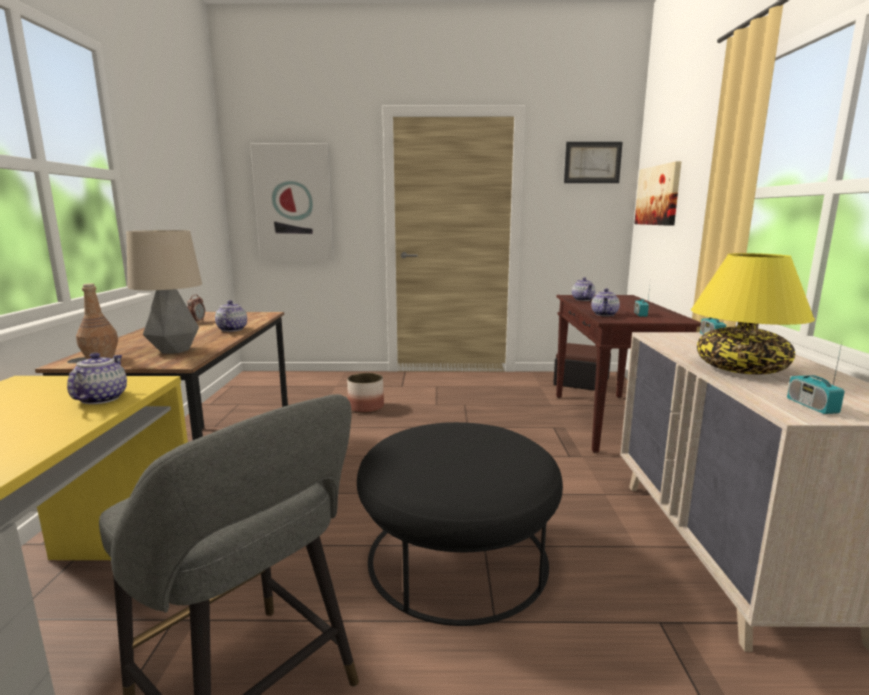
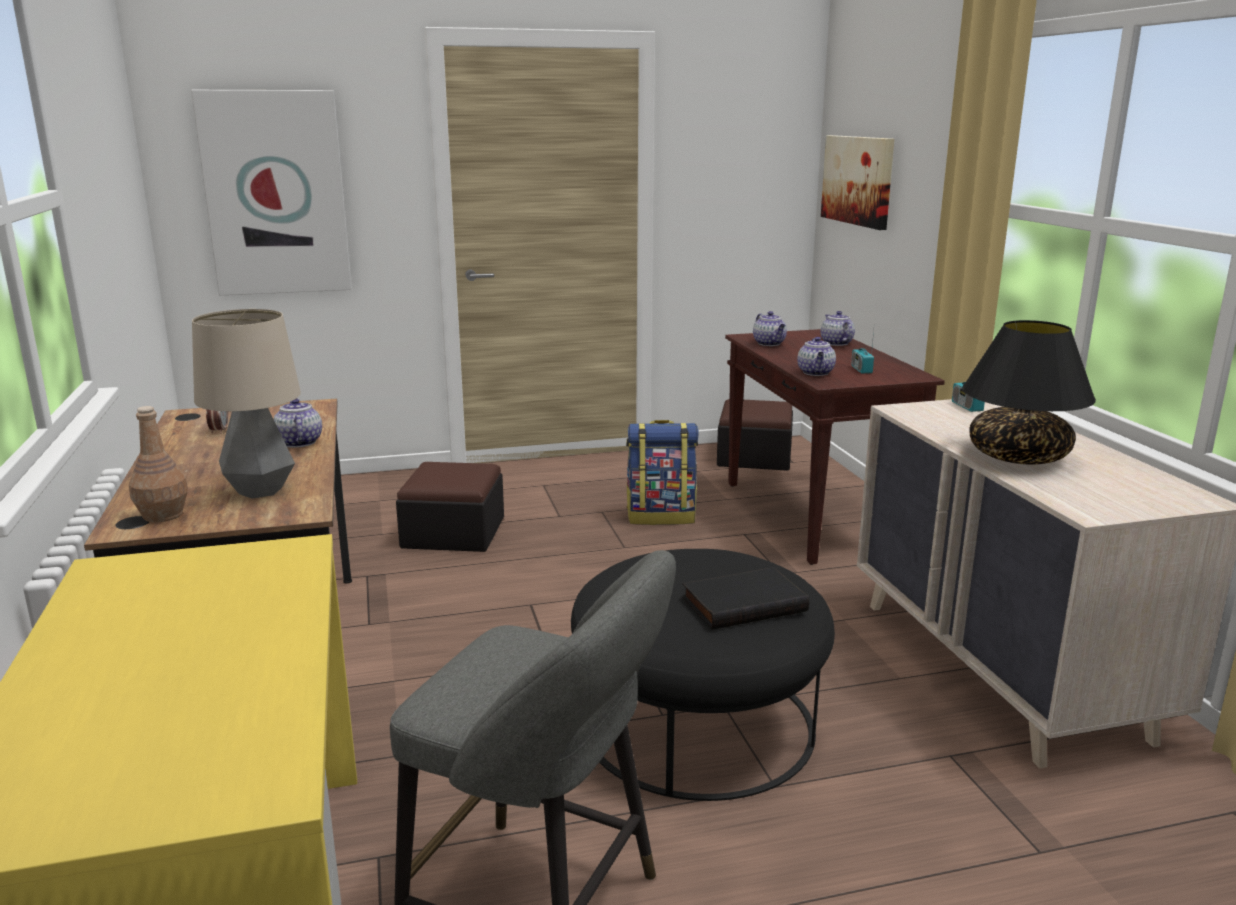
camera: 15 degrees left, 5 degrees up
(101, 398) = (272, 581): teapot -> teapot (835, 343)
(366, 407) = (453, 532): planter -> ottoman
(484, 464) = (743, 603): none -> black book
(502, 411) = (661, 516): none -> backpack
(592, 162) = (756, 121): picture -> none
(741, 369) = (1018, 456): yellow table lamp -> black table lamp
(811, 406) = (1101, 501): radio -> none

